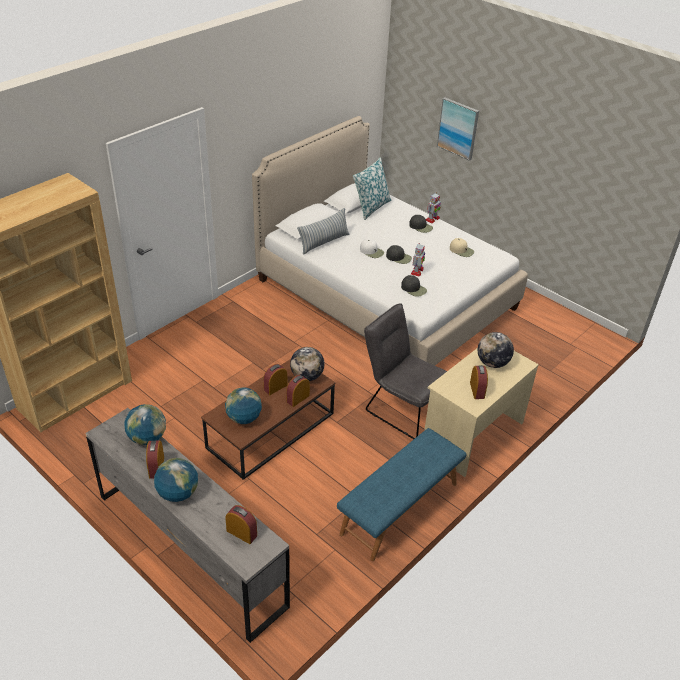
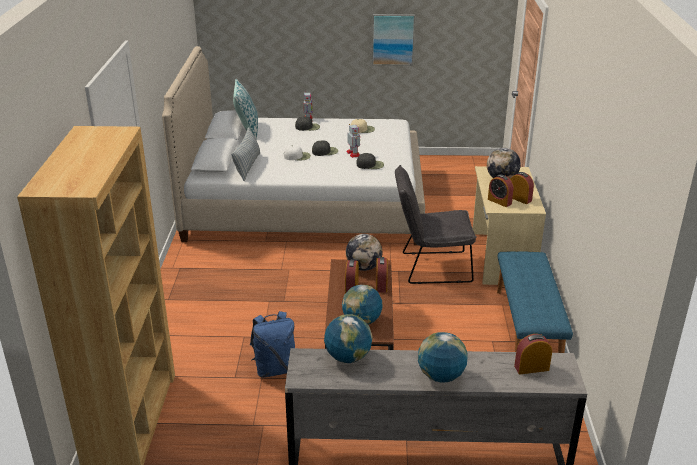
camera: 40 degrees left, 10 degrees down
(156, 467) = (392, 371): alarm clock -> alarm clock (499, 201)
(190, 416) = (275, 369): none -> blue backpack
(458, 128) = (293, 30): picture -> picture (393, 39)

